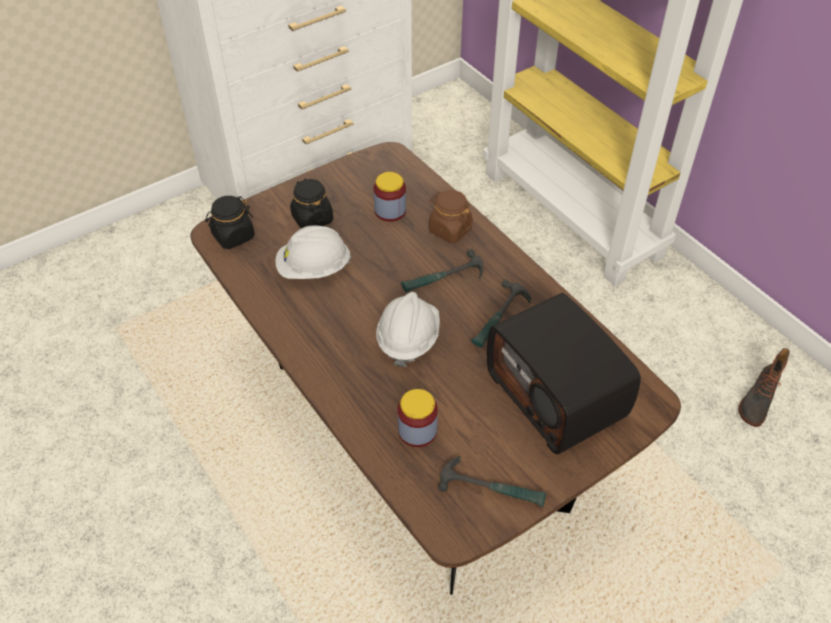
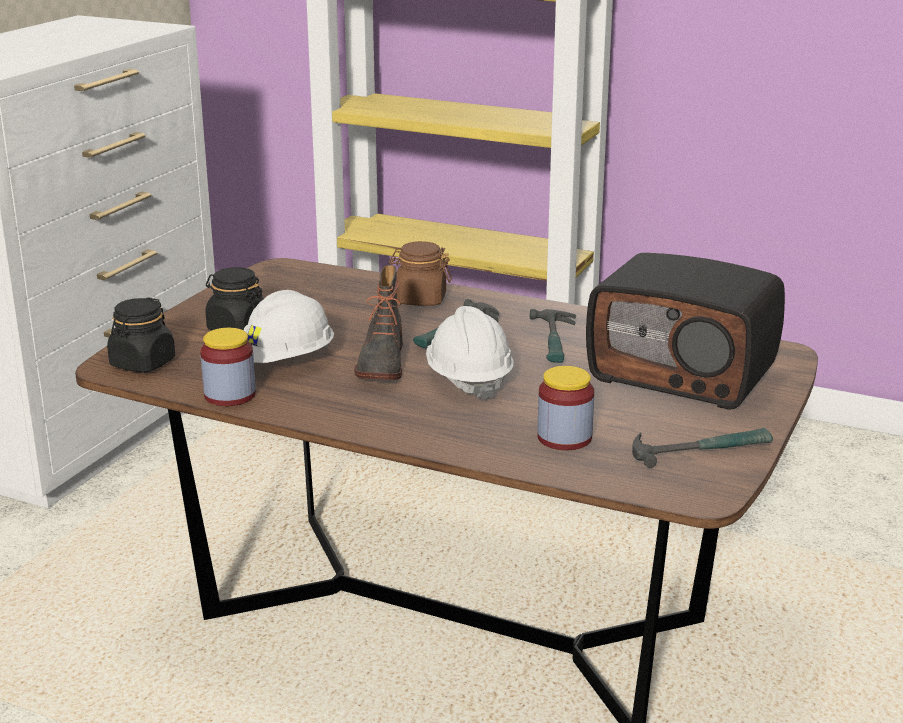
camera: 30 degrees left, 25 degrees down
(390, 211) = (331, 302): jar -> jar (230, 395)
(757, 401) = (799, 467): boot -> boot (380, 363)

